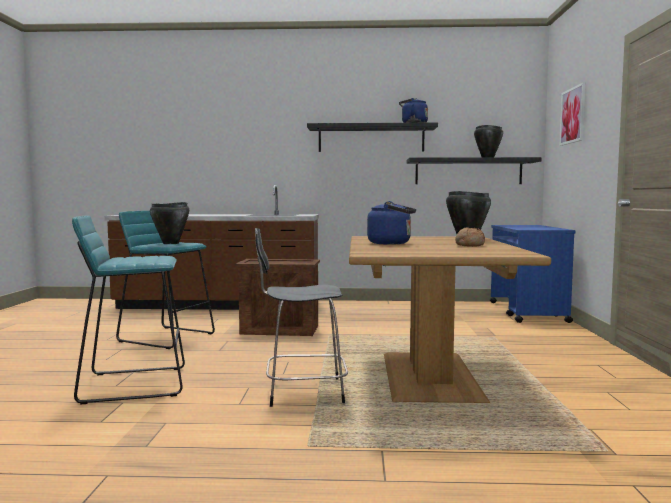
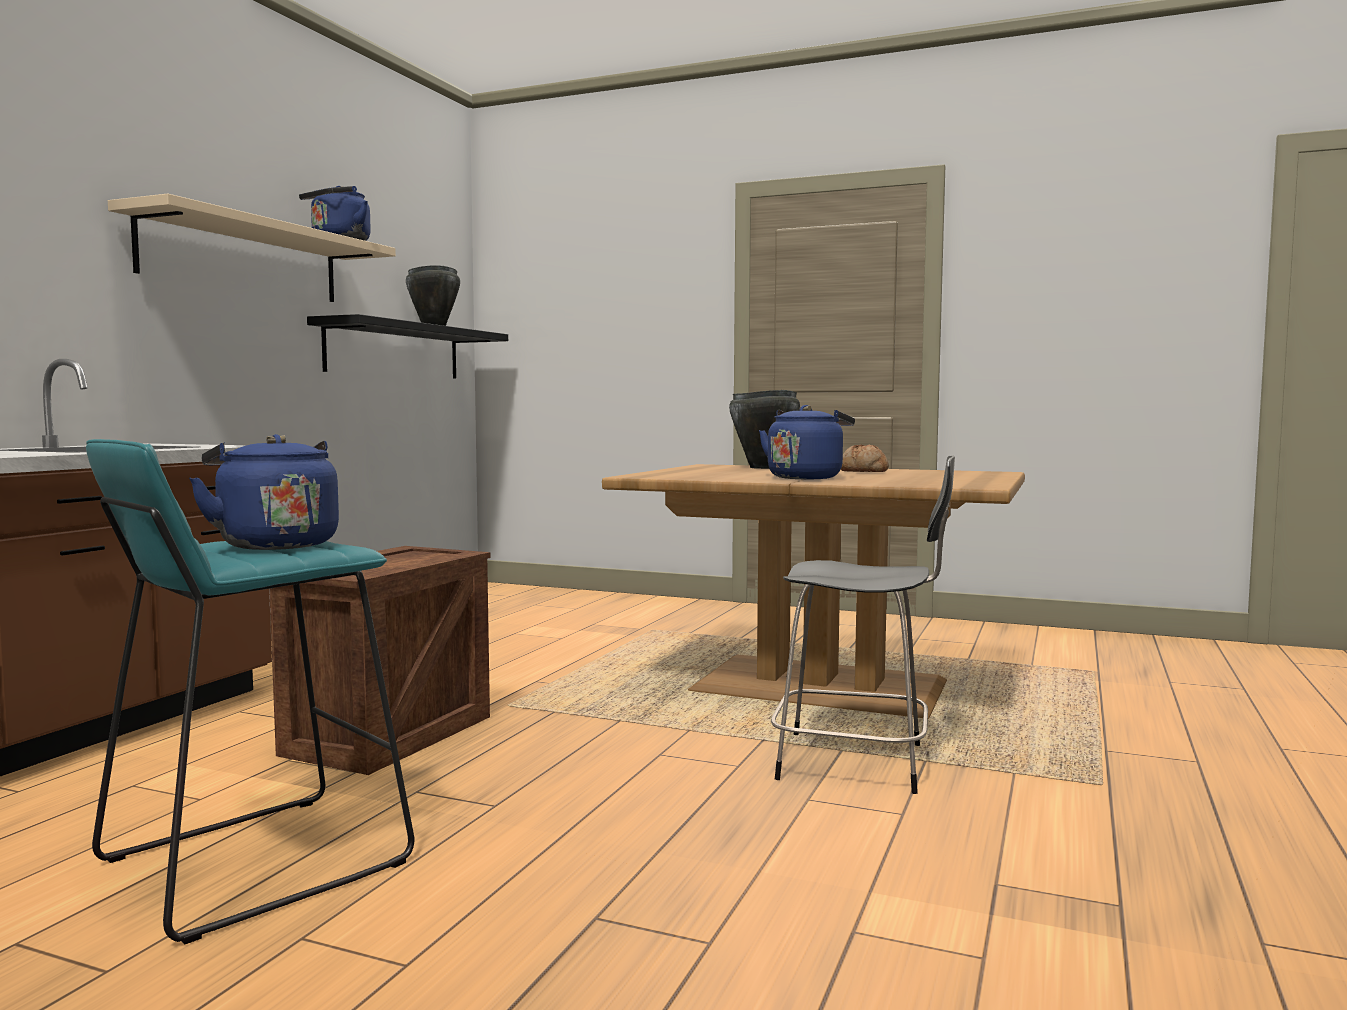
camera: 70 degrees left, 0 degrees up
(133, 384) = (715, 917): turquoise stool -> none
(171, 243) = (274, 544): black cooking pot -> blue kettle
(302, 392) = (858, 763): black chair -> black chair turned 90 degrees counterclockwise
(371, 139) = (243, 259): black shelf -> beige shelf
(527, 312) = (533, 595): blue cart -> none
(573, 115) = (585, 274): picture -> none

